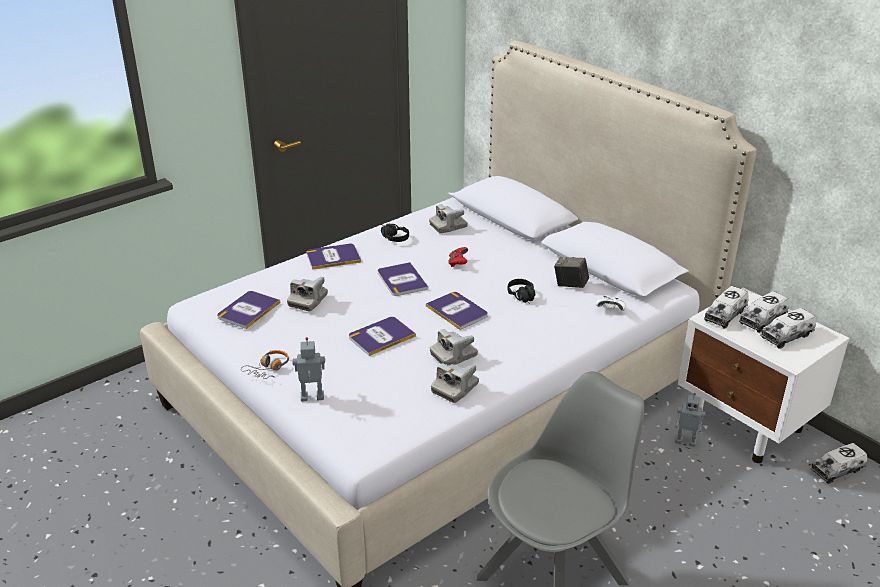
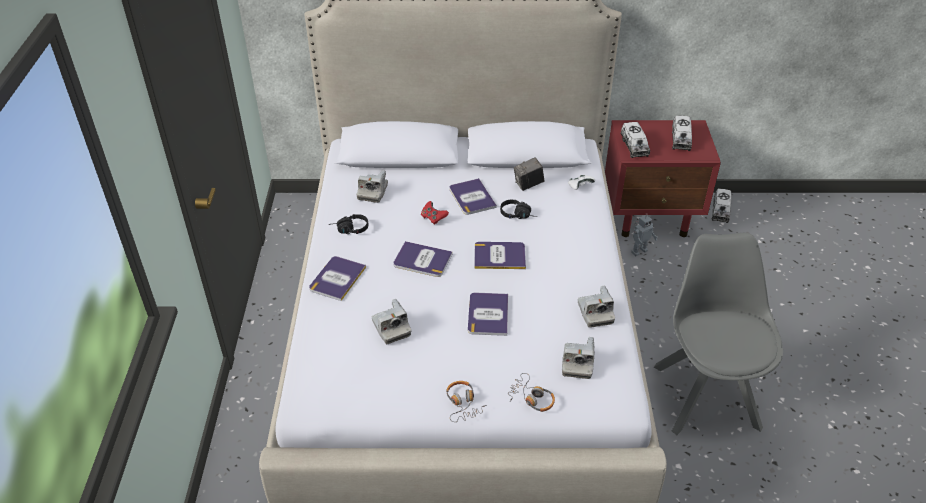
camera: 50 degrees left, 10 degrees up
(248, 310) = (362, 373): book -> book (472, 197)
(312, 398) = (531, 398): toy robot -> headphones
(454, 355) = (554, 290): camera -> camera (577, 363)
(747, 426) = (651, 217): white nightstand -> red nightstand
(762, 320) = (655, 136): toy truck -> none

